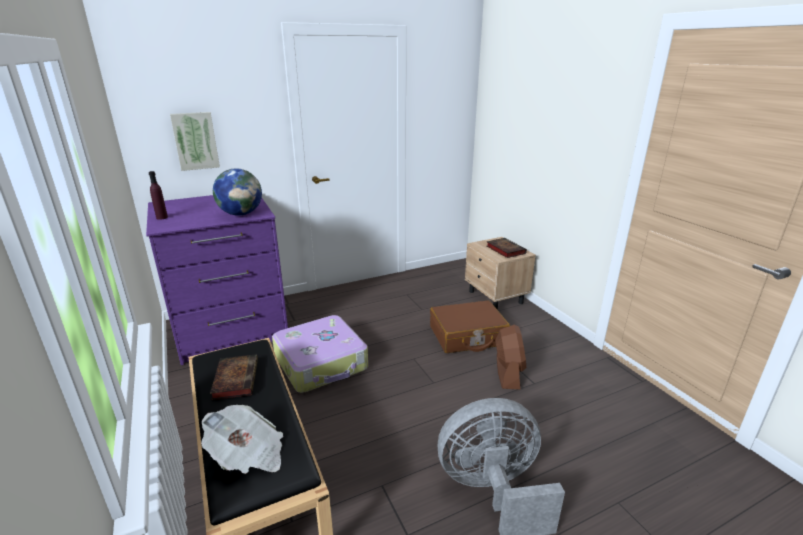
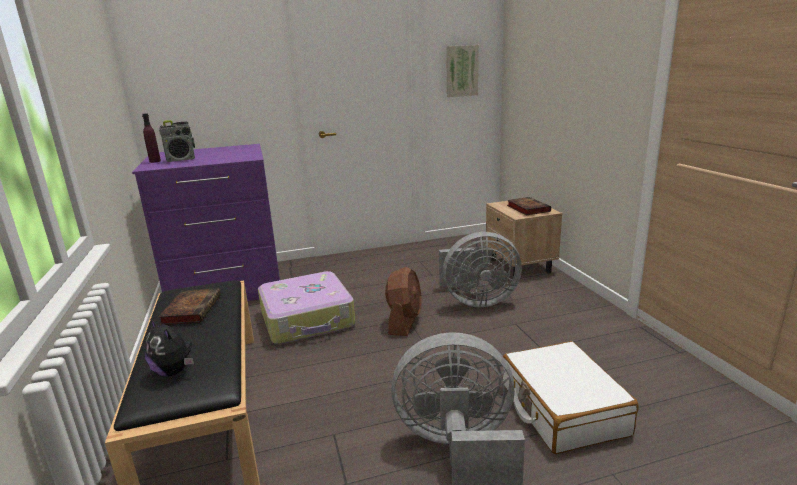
camera: 10 degrees right, 5 degrees down
(189, 215) = (181, 160): none -> radio
(195, 141) = (198, 91): picture -> picture (461, 71)
(241, 214) = (231, 158): globe -> none
(248, 455) = (174, 371): newspaper -> plush toy
(467, 336) = (476, 301): brown suitcase -> grey fan
(507, 372) = (512, 336): brown fan -> brown fan (404, 321)
(565, 443) = (561, 409): none -> white suitcase

